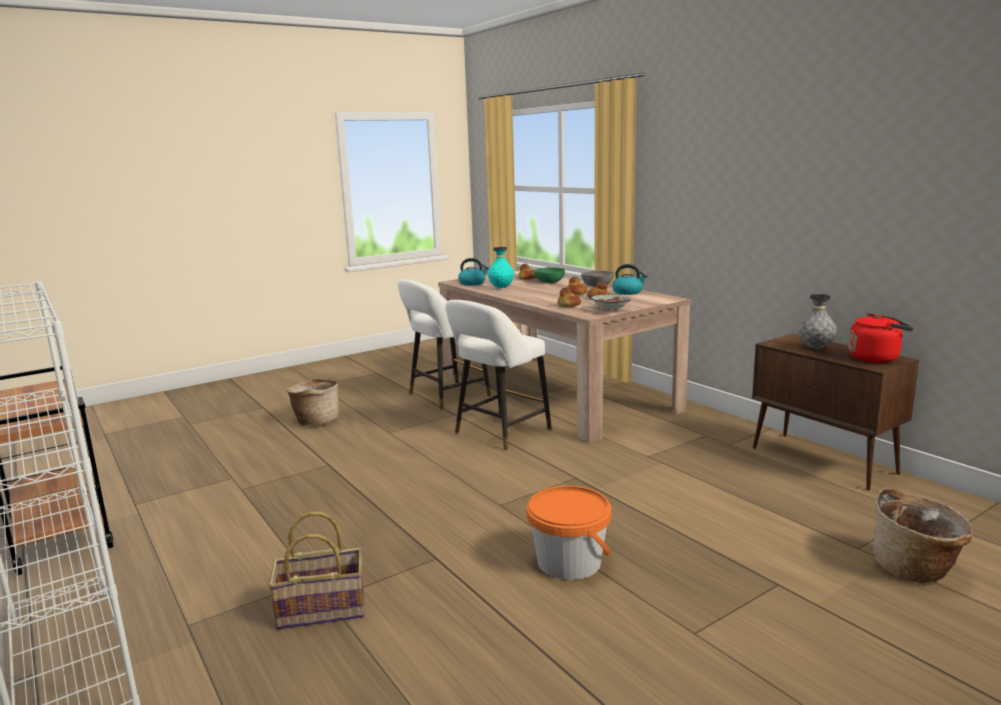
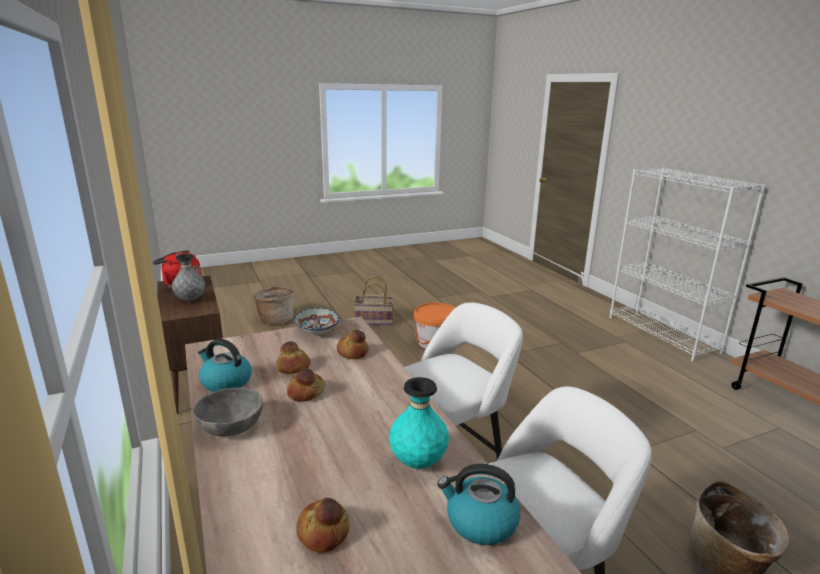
camera: 170 degrees left, 5 degrees up
(322, 609) = (562, 339): basket -> basket (373, 321)
(549, 282) = (295, 480): green bowl -> none

